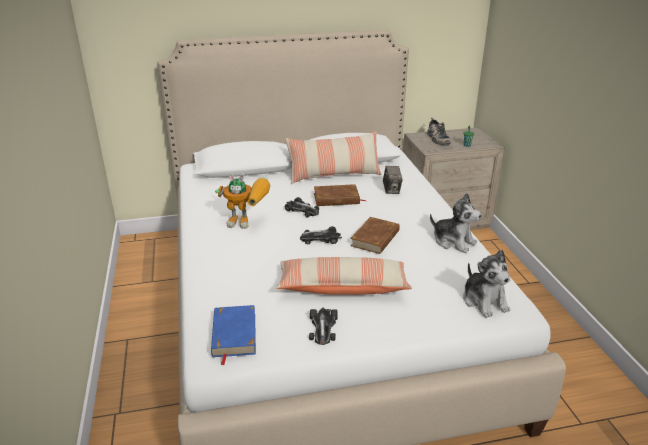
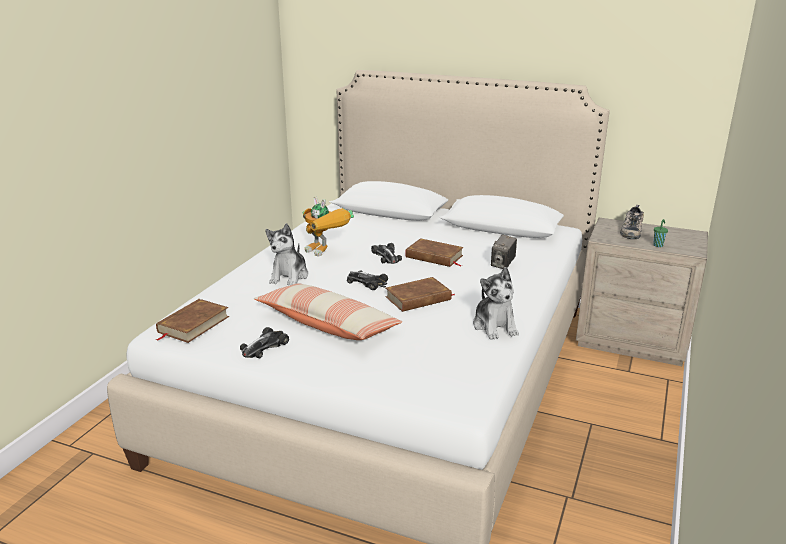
camera: 35 degrees right, 5 degrees down
(233, 335) = (193, 324): blue book -> brown book
(334, 175) = (464, 237): pillow -> none
(484, 301) = (441, 384): plush toy -> plush toy (289, 276)

